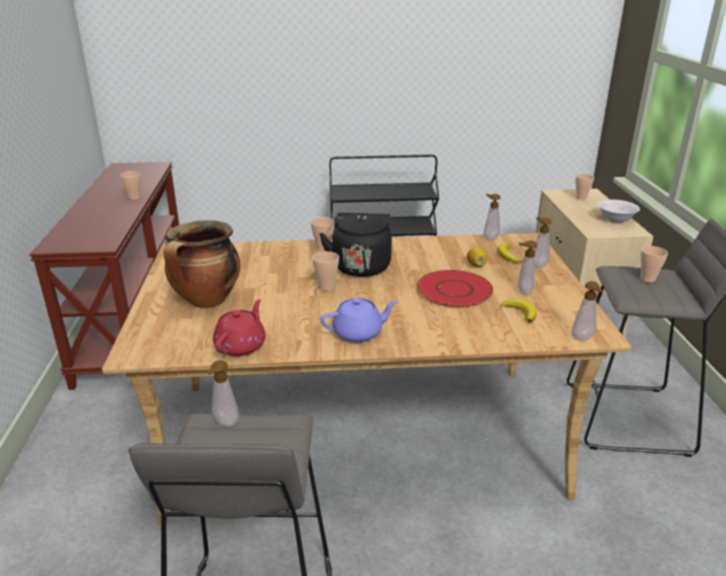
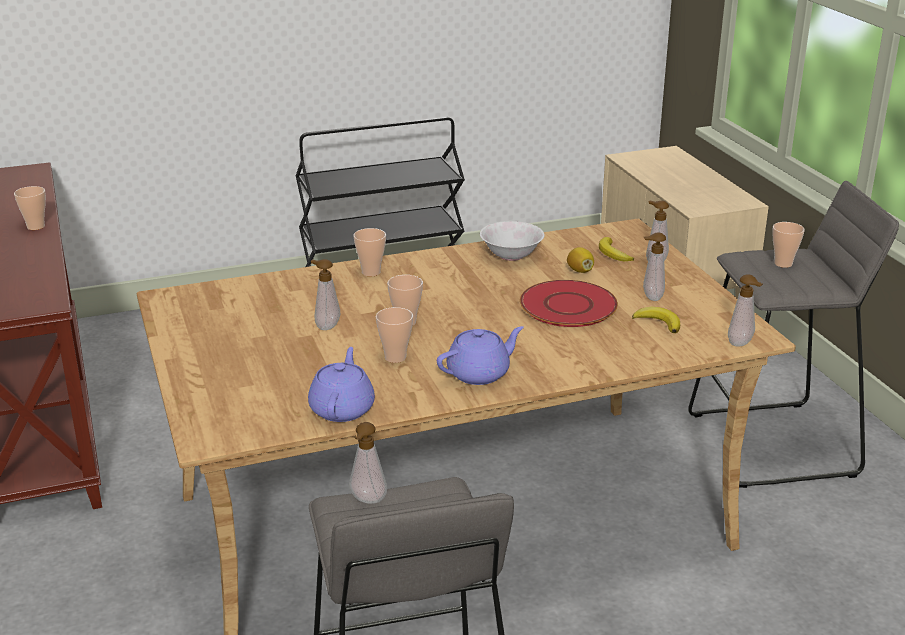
camera: 15 degrees left, 0 degrees up
(207, 301) = (259, 361): cooking pot -> none
(241, 345) = (342, 408): red teapot -> purple teapot
(361, 266) = (434, 289): black kettle -> none
(489, 238) = (580, 233): soap dispenser -> soap dispenser (326, 326)
(581, 198) = (662, 162): cup -> cup (395, 357)
(616, 220) = (716, 189): white bowl -> white bowl (511, 255)

